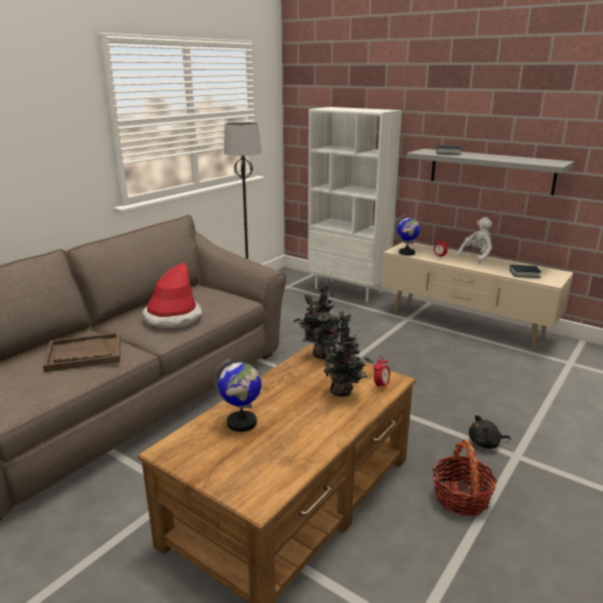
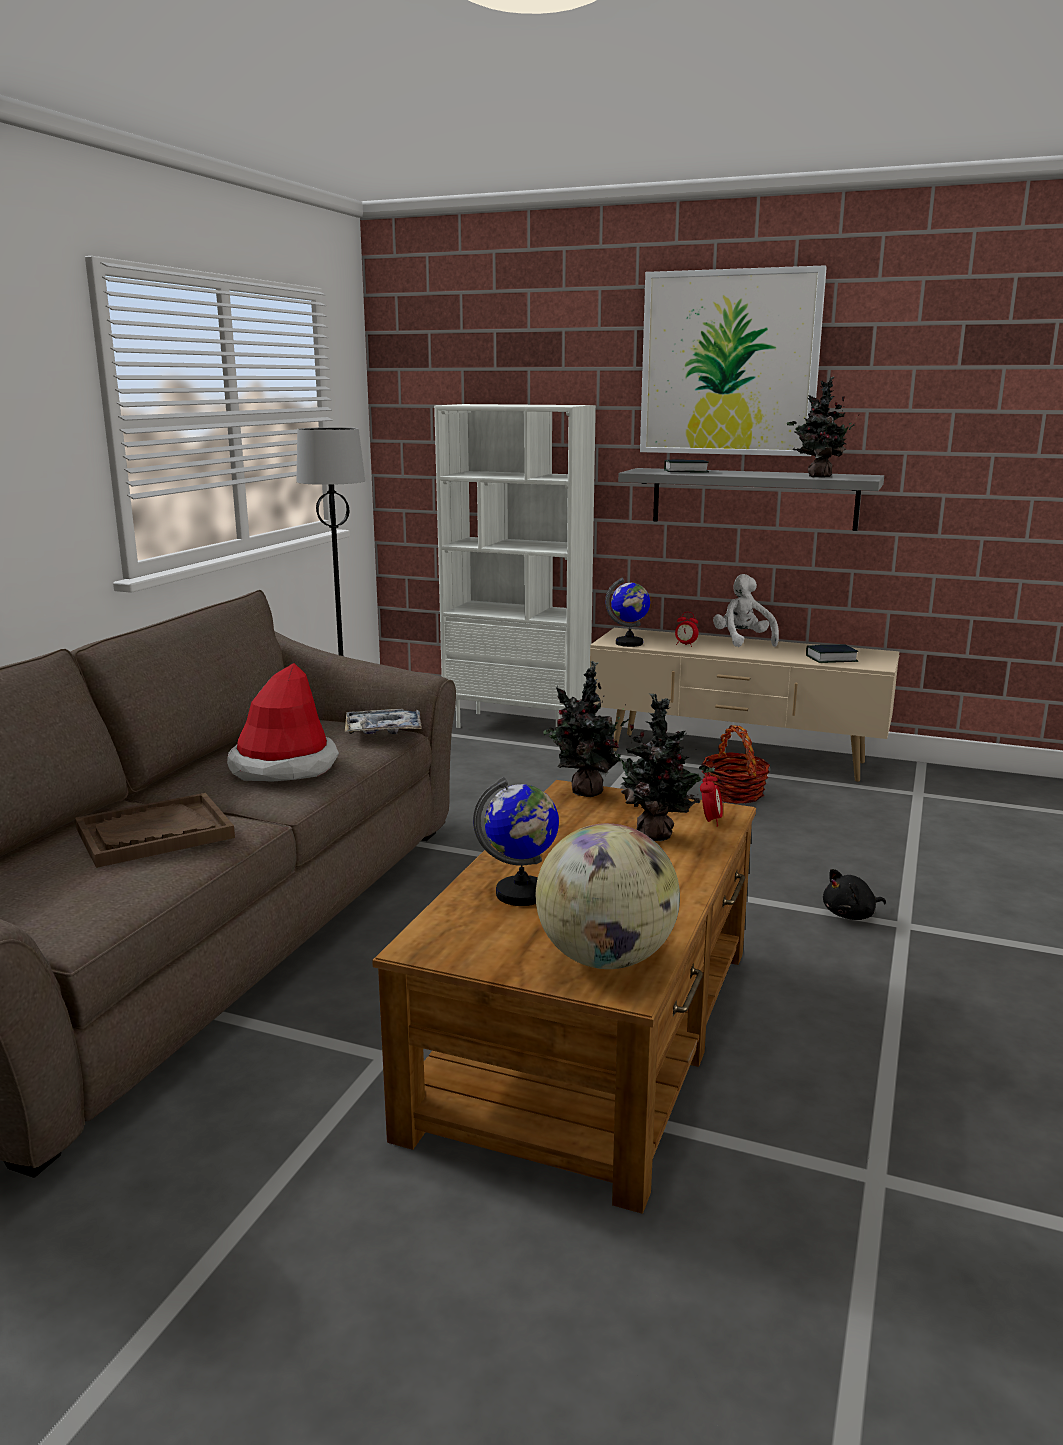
camera: 15 degrees left, 5 degrees down
(238, 299) = (384, 730): none -> tray
(260, 478) = (606, 959): none -> globe
(461, 498) = (852, 991): basket -> basket (734, 793)
(476, 256) = (743, 641): white plush toy -> white plush toy turned 45 degrees counterclockwise
(481, 87) = (729, 363): none -> picture
(526, 161) = (817, 476): none -> potted plant

